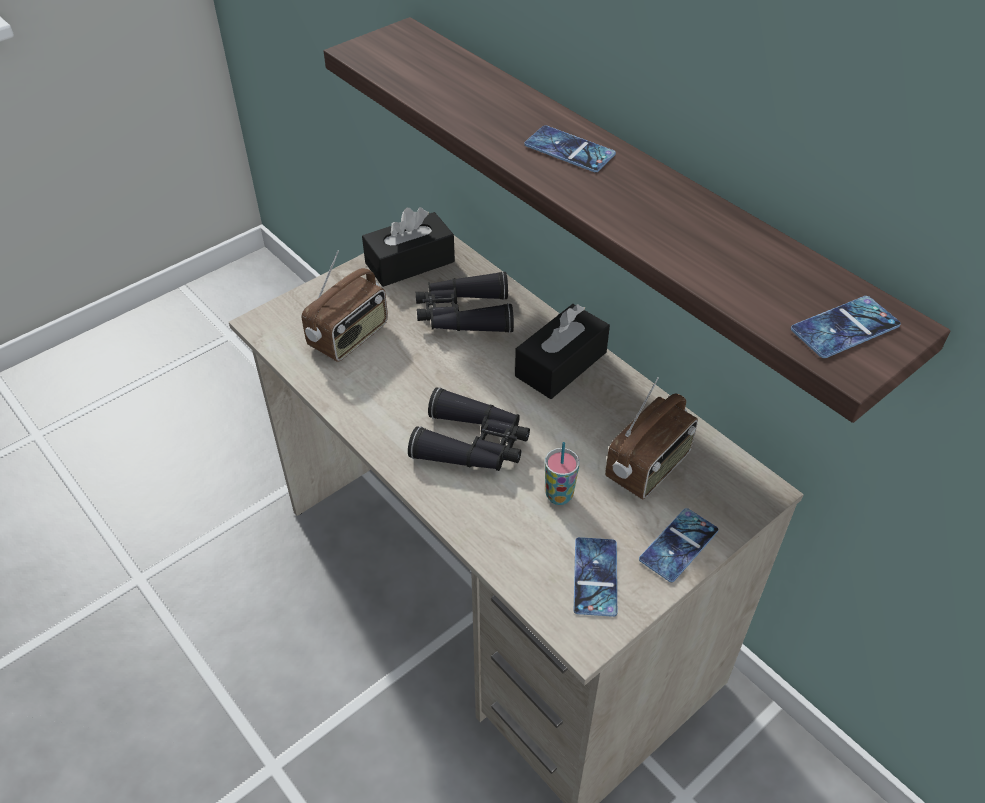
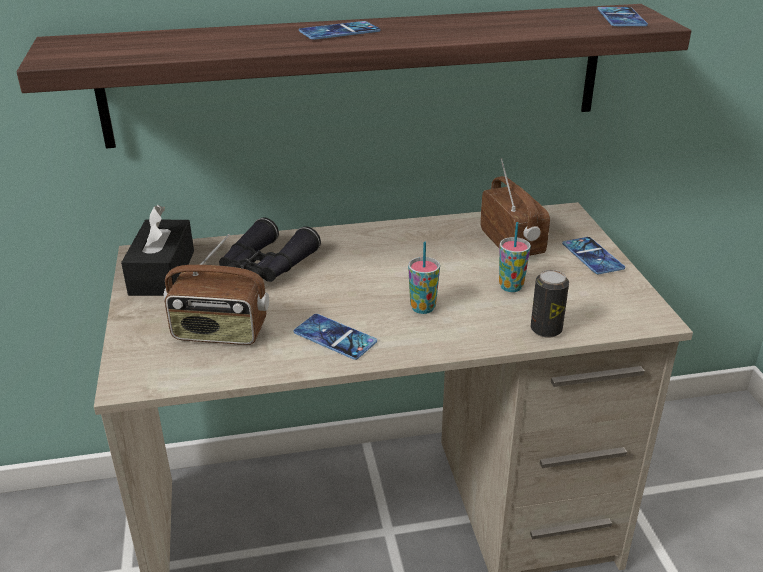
camera: 60 degrees left, 15 degrees down
(349, 337) = (219, 333): radio -> radio turned 120 degrees clockwise
(473, 444) = (423, 308): black binoculars -> cup
(499, 549) = (546, 329): none -> can
(561, 364) = (374, 243): black tissue box -> none
(595, 576) = (600, 297): phone -> phone (335, 337)

